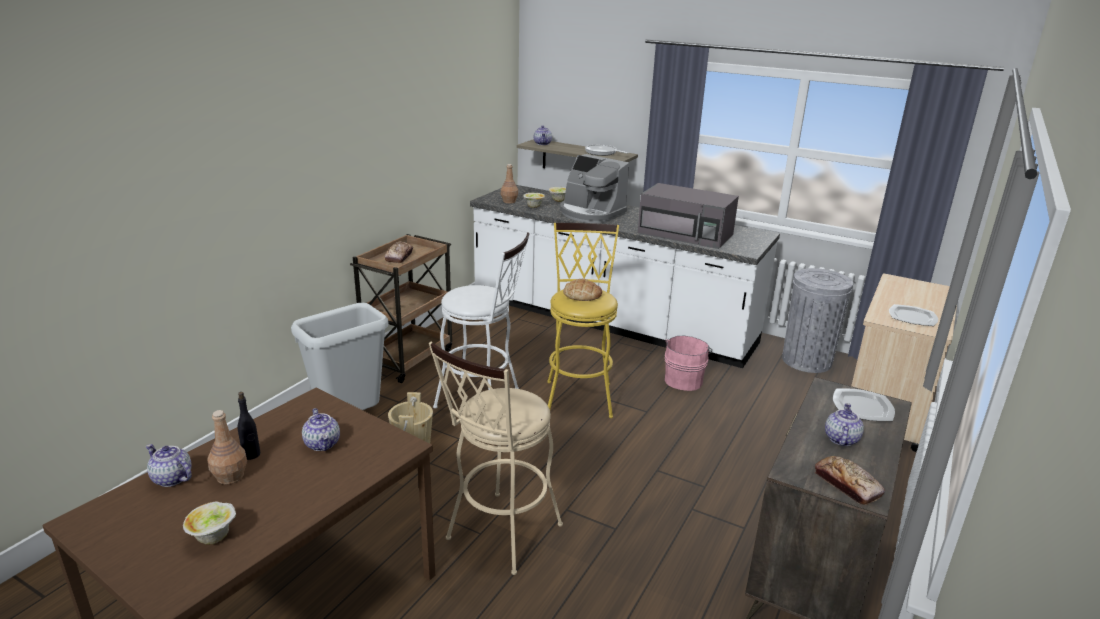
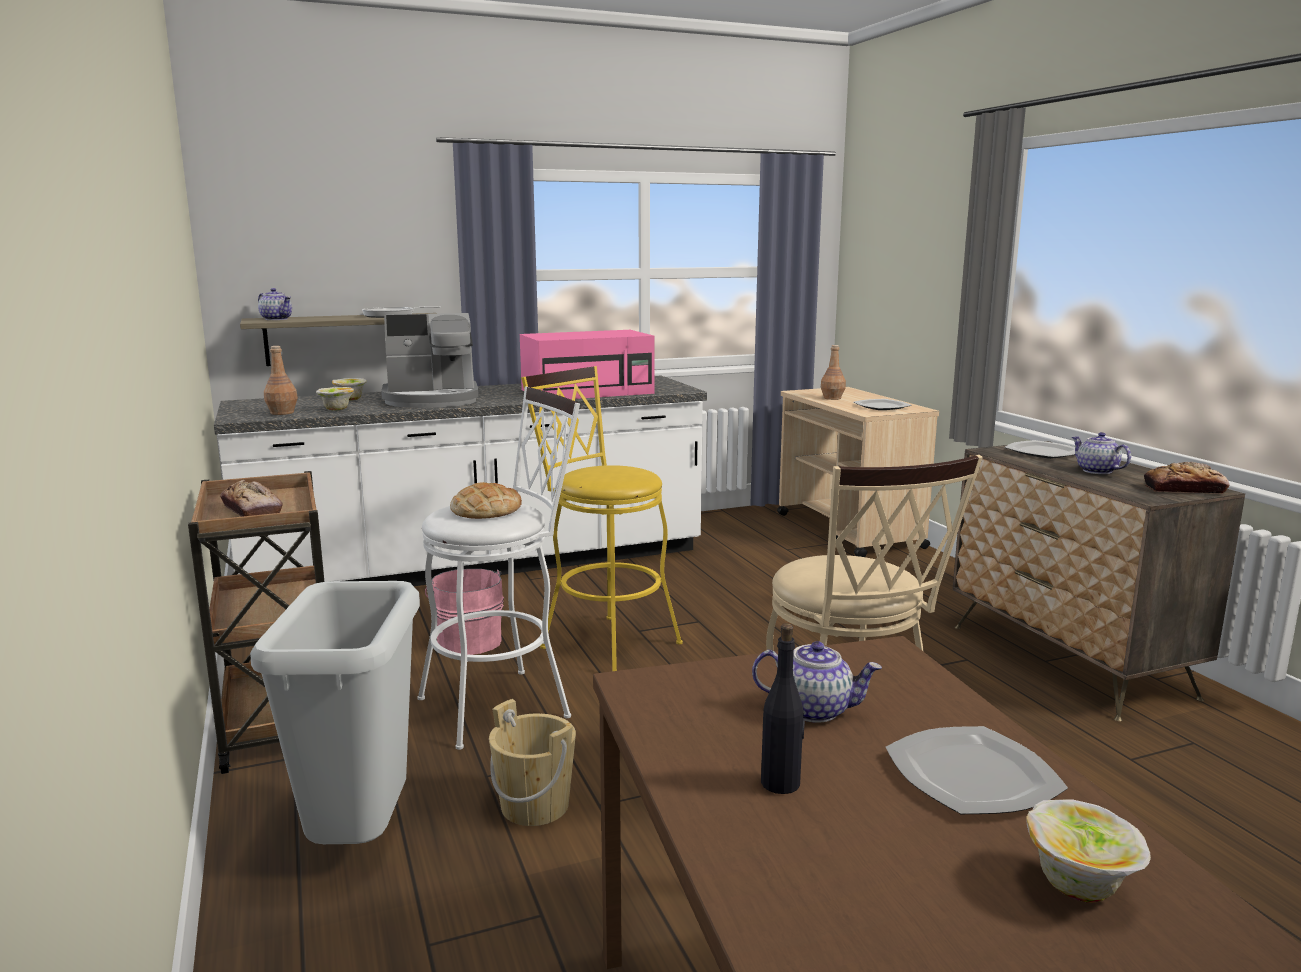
camera: 50 degrees left, 10 degrees down
(171, 478) = (786, 900): teapot -> none
(231, 476) = (847, 822): brown bottle -> brown bottle (832, 398)
(290, 496) = (972, 774): none -> plate
(582, 294) = (604, 472): bread -> bread (485, 510)
(684, 380) = (668, 580): pink bucket -> pink bucket (468, 640)
(686, 234) = (589, 391): grey microwave -> pink microwave
(806, 361) = (725, 523): grey trash can -> none

